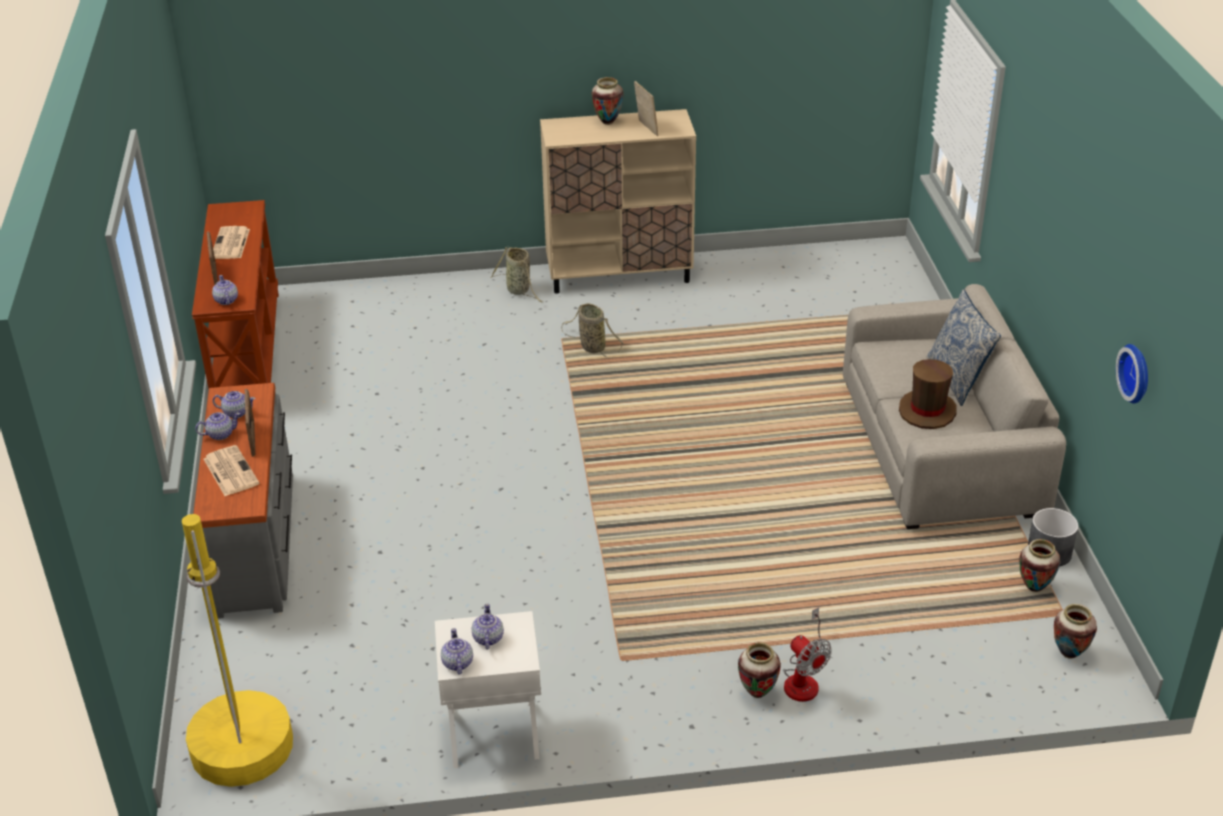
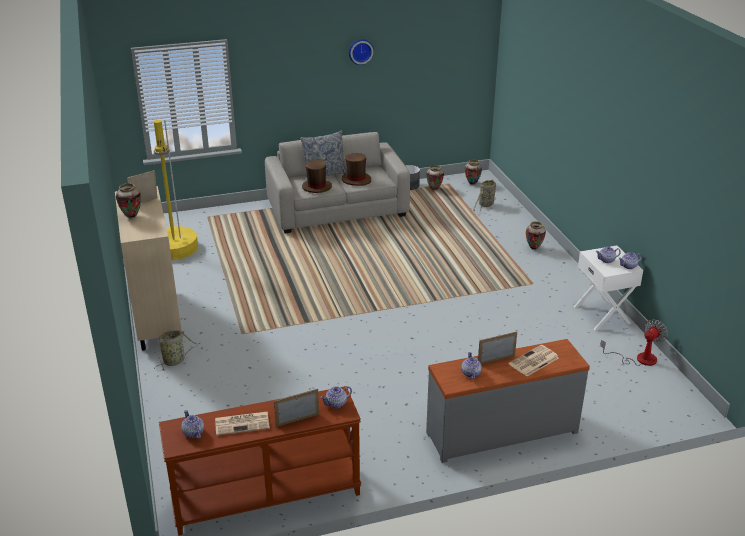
camera: 100 degrees left, 5 degrees down
(220, 434) = (497, 375): teapot -> teapot (193, 433)
(241, 747) = (666, 396): yellow floor lamp -> yellow floor lamp (174, 248)
(591, 346) = (250, 321): basket -> basket (485, 205)
(803, 679) = (518, 237): fan -> fan (638, 359)
(897, 365) = (316, 187): none -> brown hat
(1137, 373) = (428, 70): wall clock -> wall clock (360, 51)

